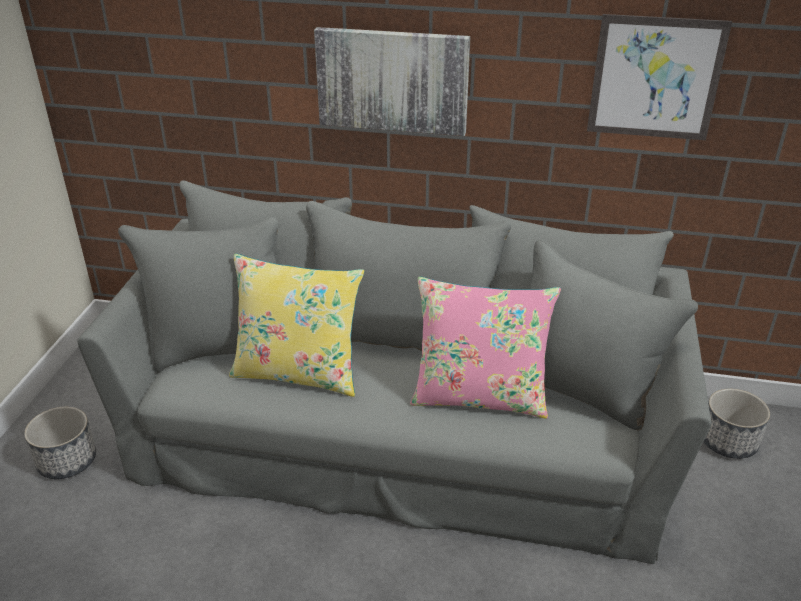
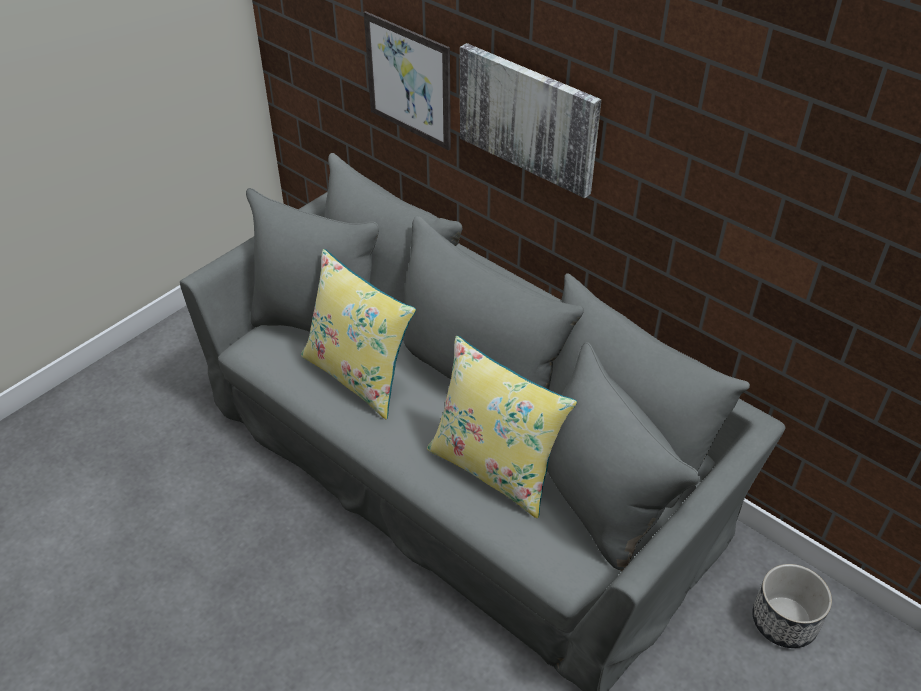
camera: 30 degrees right, 10 degrees up
(67, 461) = (185, 369): planter -> none
(479, 396) = (495, 468): pink pillow -> yellow pillow
(655, 78) = (781, 209): picture -> picture (408, 81)

